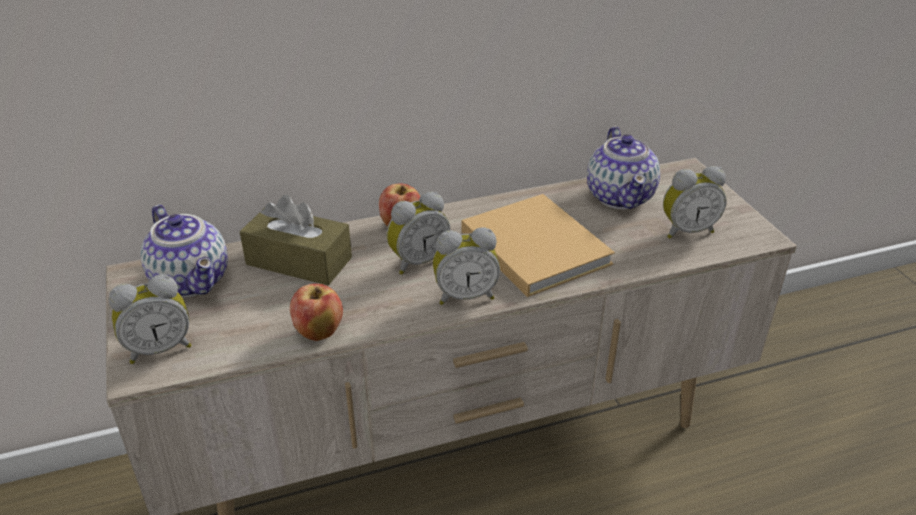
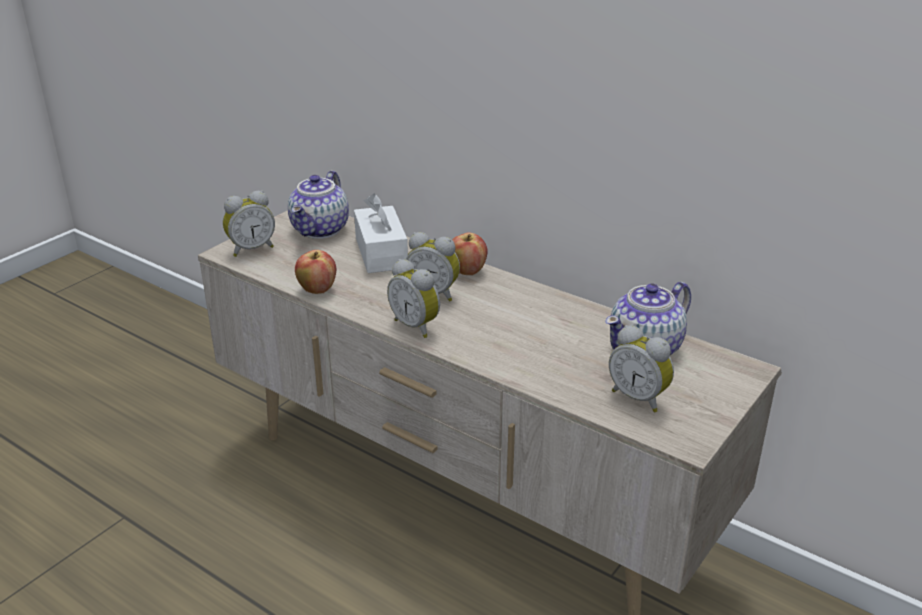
camera: 55 degrees right, 5 degrees down
(159, 348) = (251, 249): alarm clock -> alarm clock turned 60 degrees counterclockwise
(299, 261) = (381, 253): brown tissue box -> white tissue box
(532, 245) = (514, 331): beige book -> none

